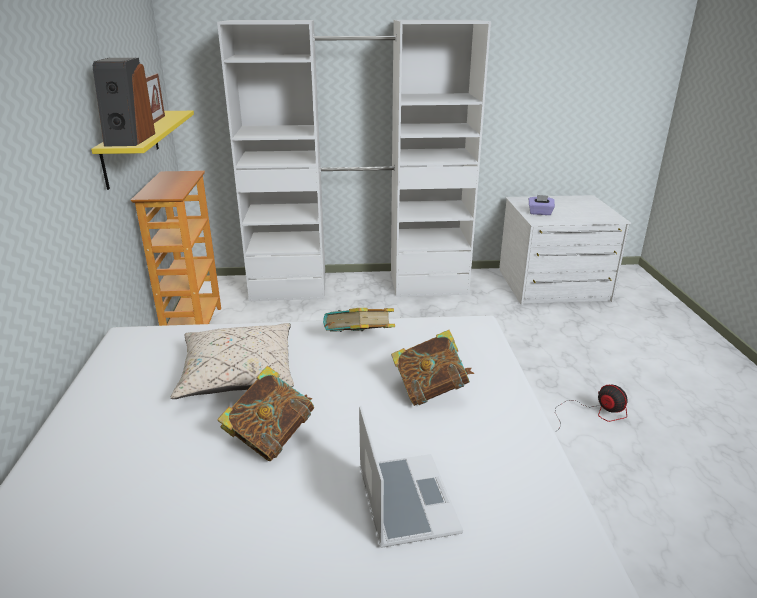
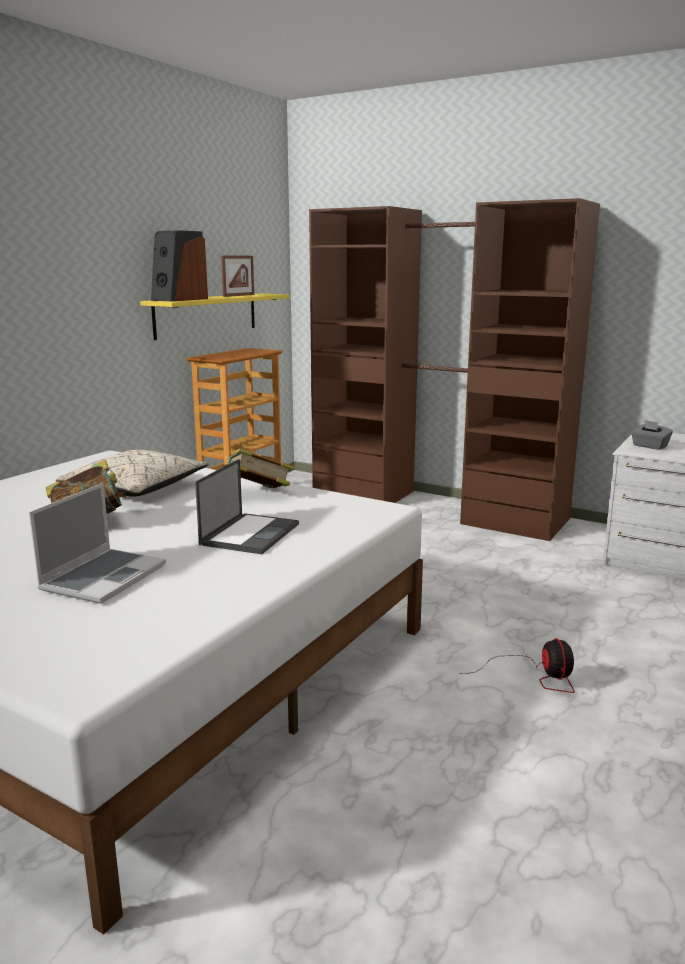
camera: 35 degrees right, 10 degrees down
(360, 284) = (436, 507): white wardrobe -> brown wardrobe
(431, 391) = (250, 533): book -> laptop
(540, 213) = (649, 446): purple tissue box -> grey tissue box

